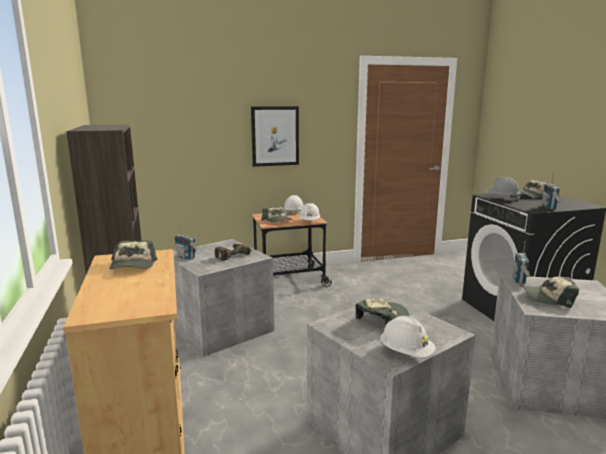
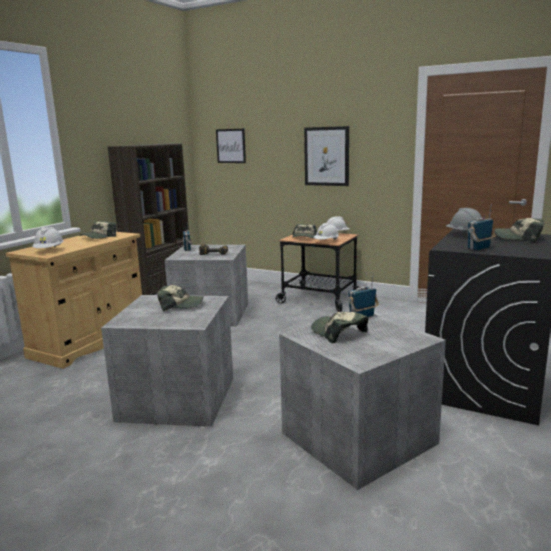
camera: 45 degrees right, 0 degrees up
(153, 126) = (231, 146): none -> picture
(406, 353) = (139, 322): white hard hat -> white hard hat (49, 250)

